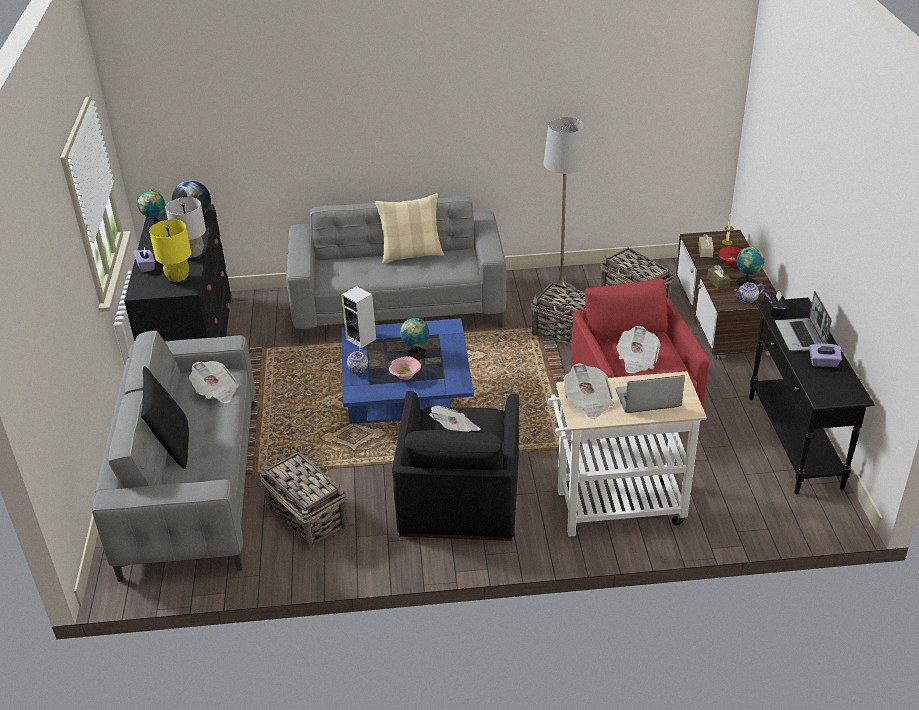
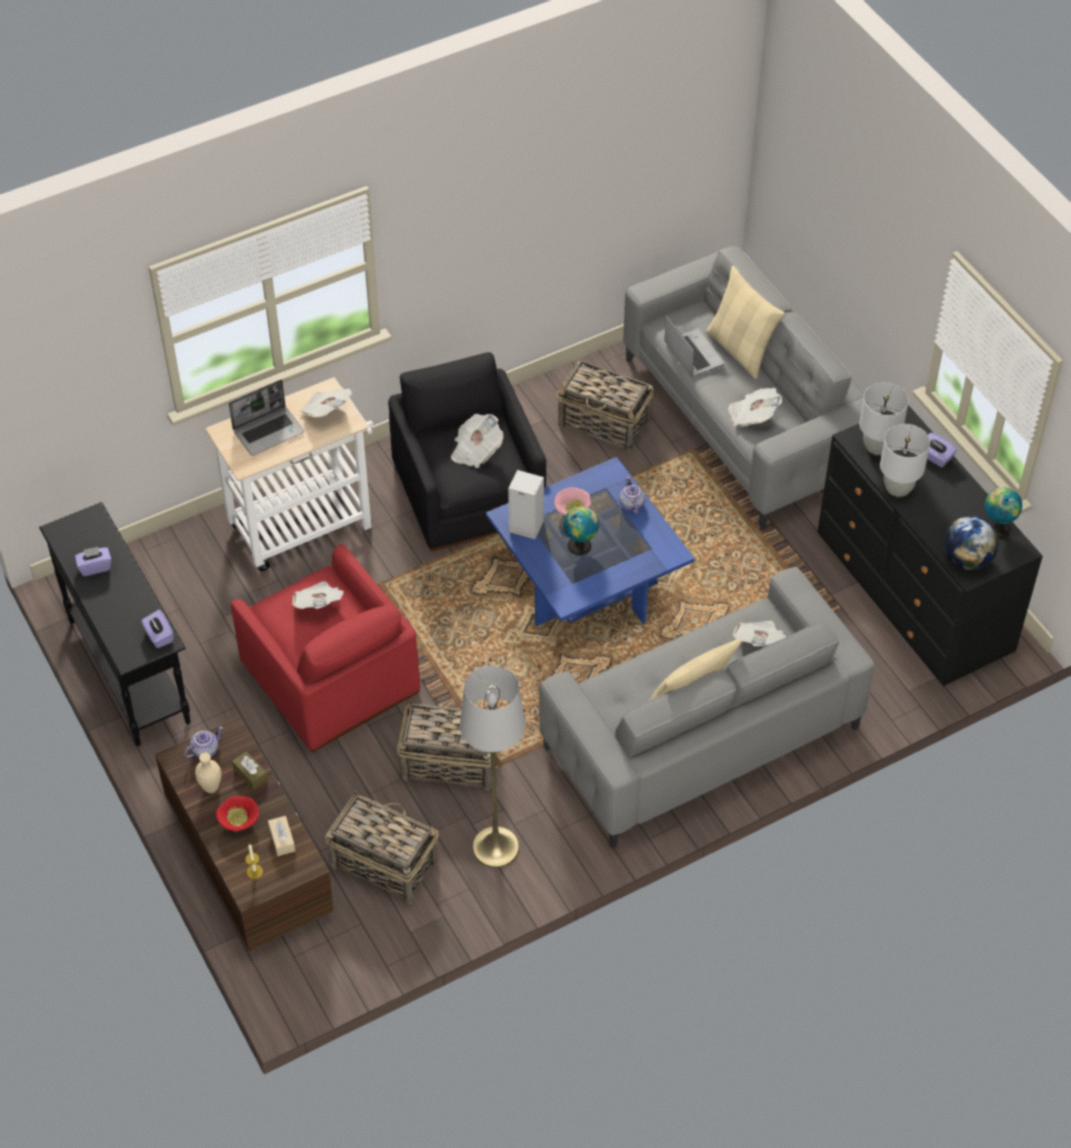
camera: 155 degrees right, 15 degrees up
(173, 445) = (740, 350): black pillow -> beige pillow
(178, 279) = (877, 449): yellow table lamp -> white table lamp
(343, 268) = (759, 641): none -> newspaper
(362, 339) = (656, 547): speaker -> speaker (524, 526)
(747, 281) = (211, 787): globe -> beige vase
(774, 310) = (159, 636): black tissue box -> purple tissue box
(800, 336) = (123, 600): laptop -> laptop (692, 354)

